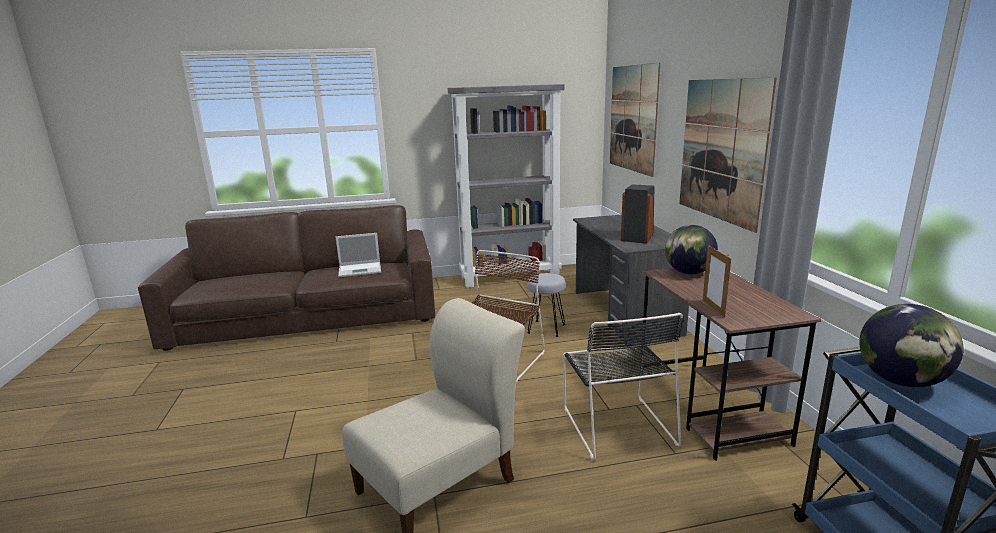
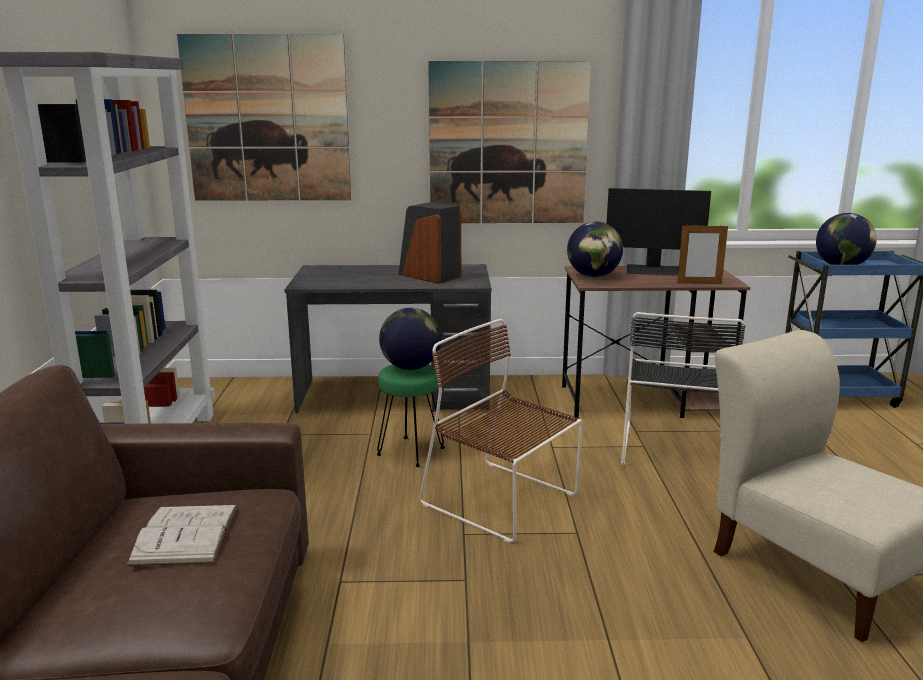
camera: 80 degrees left, 0 degrees up
(361, 269) = (185, 534): laptop -> white book
(546, 329) = (410, 452): grey stool -> green stool
(550, 277) = (411, 367): none -> globe
(617, 424) = (674, 447): black chair -> black chair turned 105 degrees clockwise
(743, 291) = (653, 270): none -> monitor

